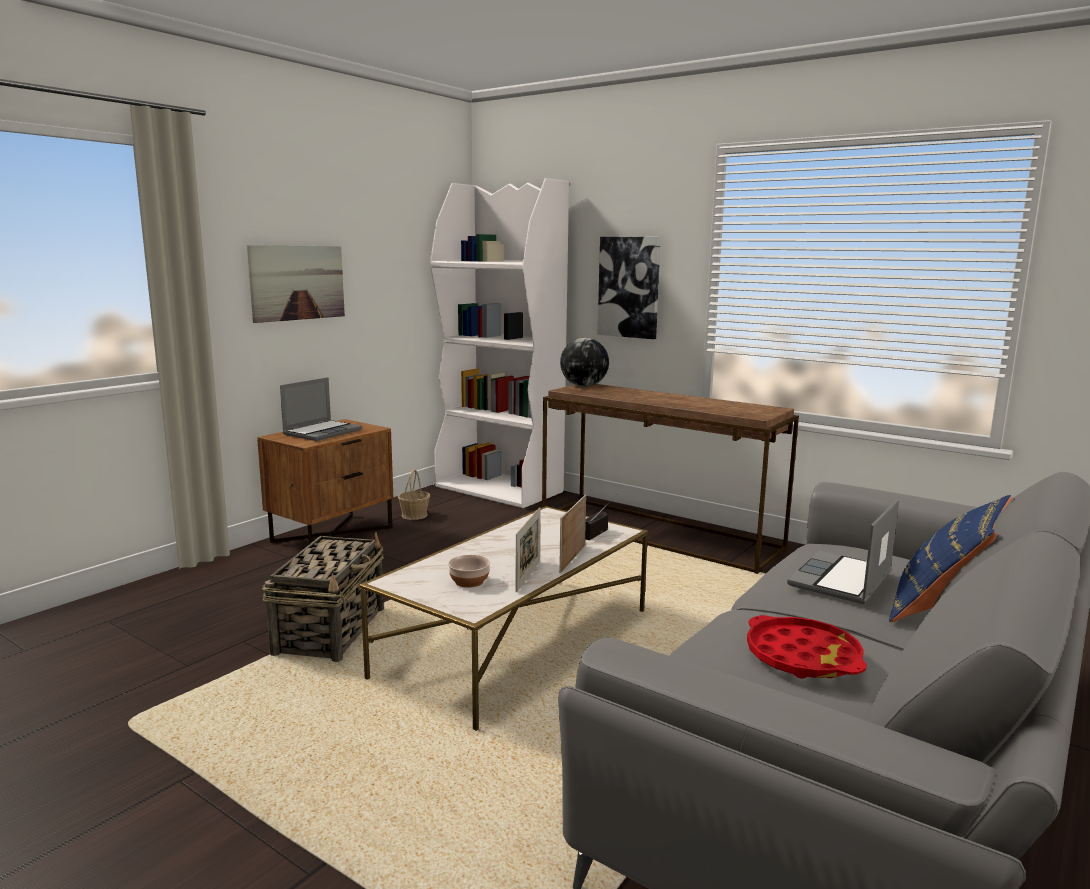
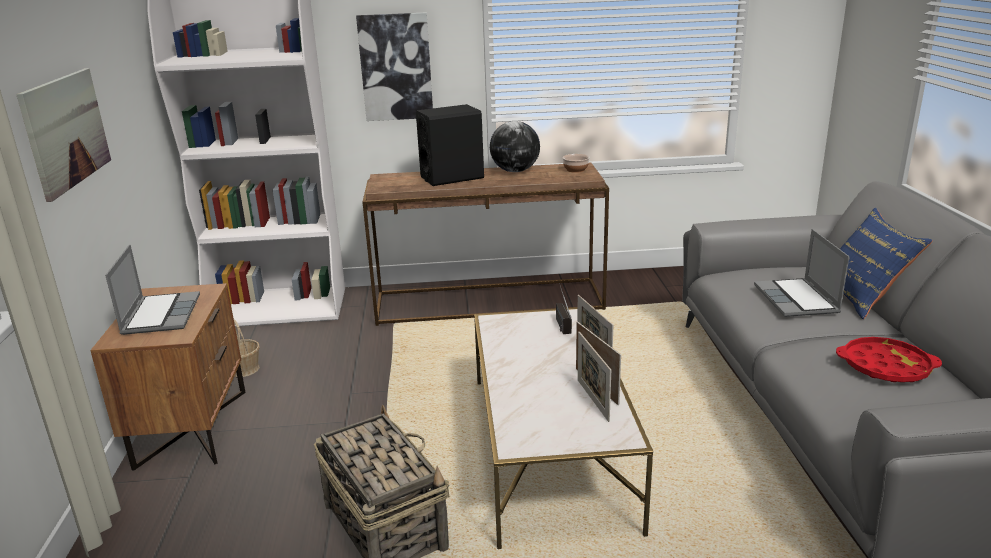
camera: 40 degrees left, 10 degrees up
(469, 581) = (569, 414): bowl -> bowl (575, 170)
(505, 581) = (592, 400): none -> picture frame
(583, 386) = (384, 179): globe -> globe (515, 171)
(638, 394) = (452, 177): none -> black speaker

